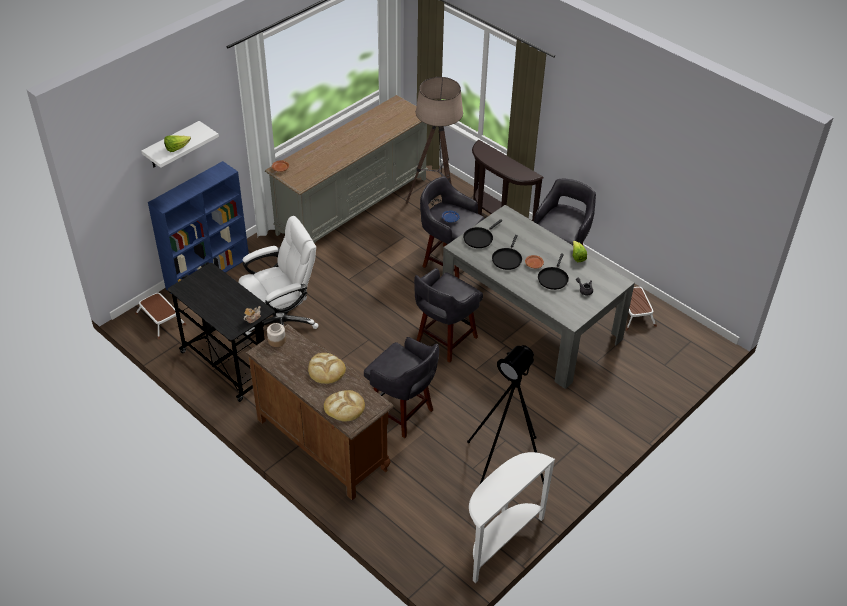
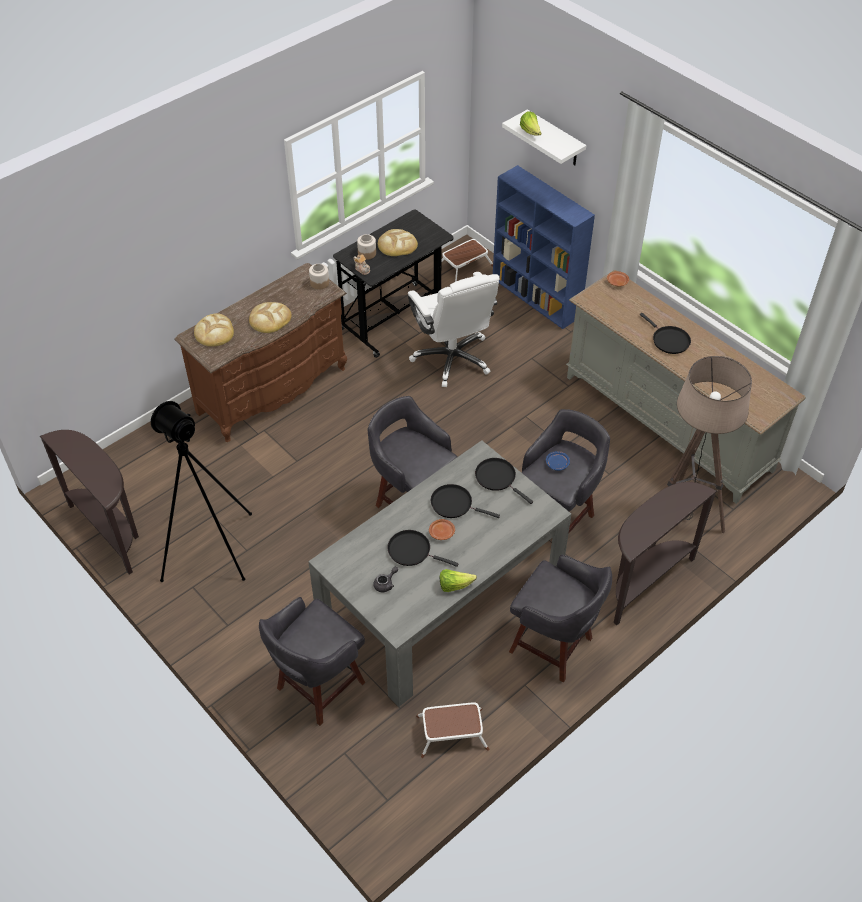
camera: 95 degrees right, 5 degrees up
(220, 297) = (397, 245): none -> bread
(230, 316) = (367, 253): none -> jar
(346, 147) = (668, 340): none -> black frying pan
(402, 414) = (302, 458): grey stool -> grey stool (318, 688)
(499, 542) = (111, 531): white console table -> brown console table

